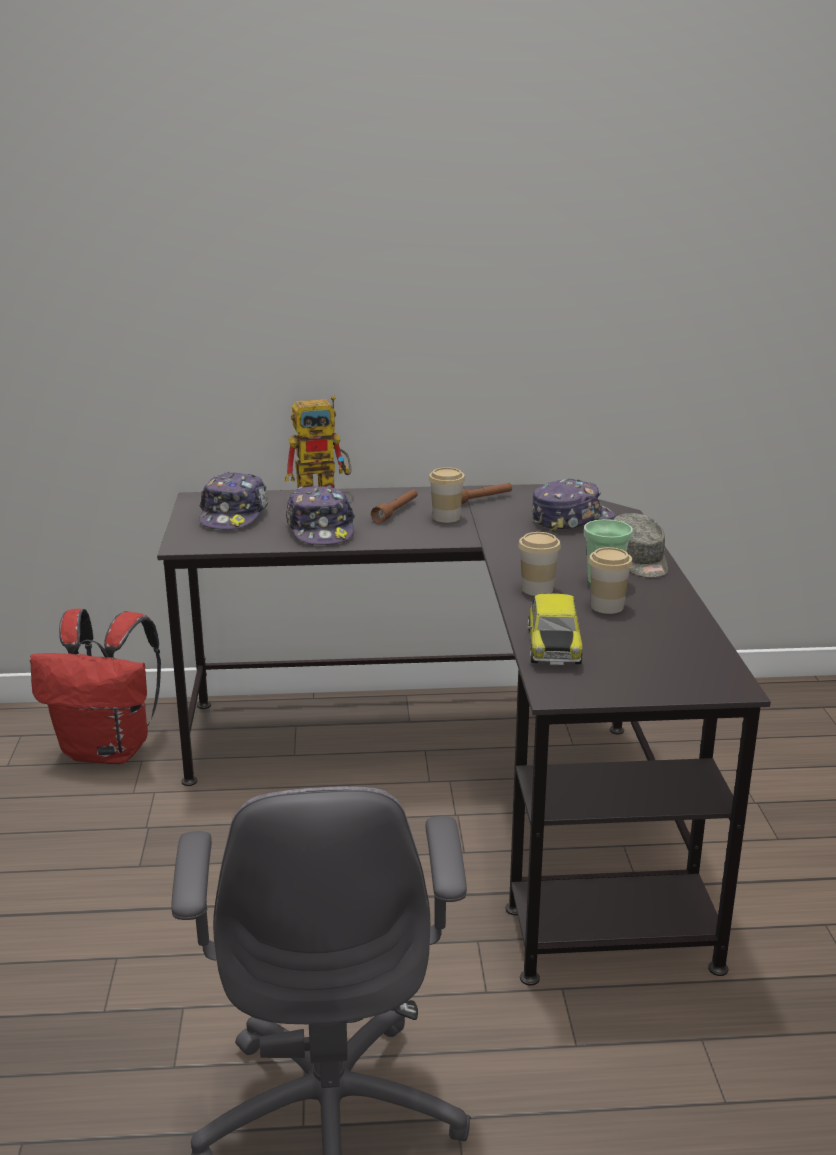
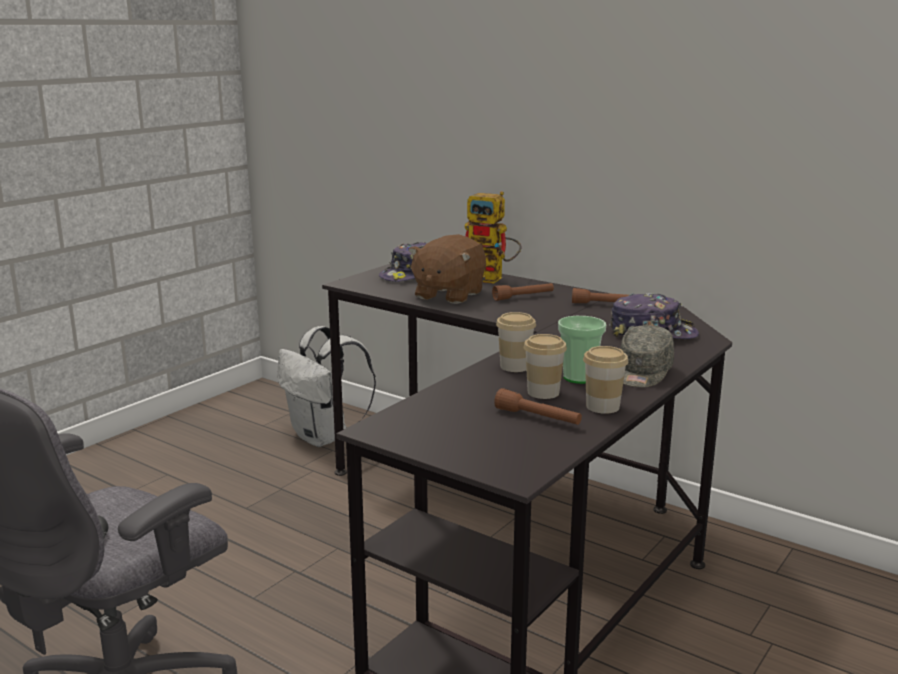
camera: 40 degrees right, 5 degrees down
(109, 750) = (324, 437): red backpack -> white backpack
(321, 529) = (448, 295): cap -> brown plush toy
(446, 517) = (552, 308): cup -> cup (602, 406)
(552, 646) = (440, 402): toy car -> none
(649, 631) = (538, 418): none -> brown flashlight

